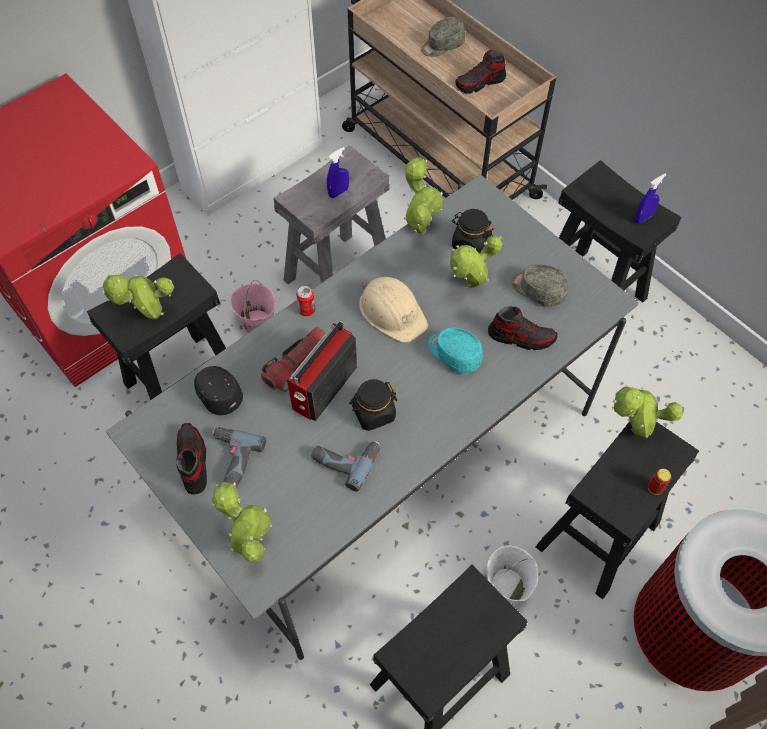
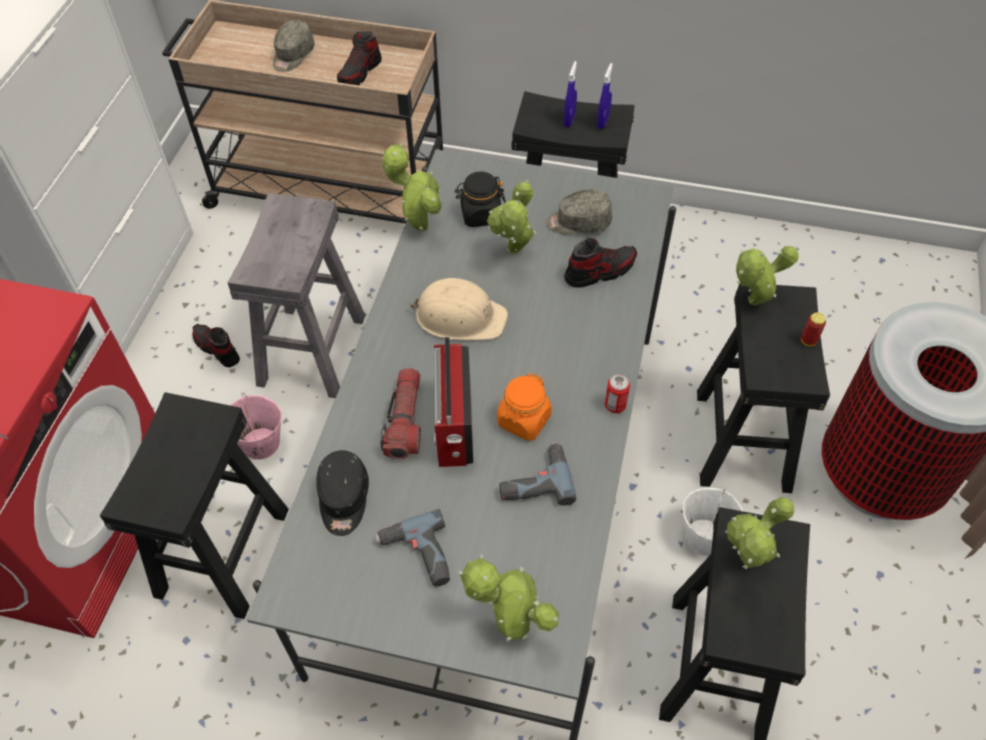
camera: 35 degrees left, 5 degrees down
(151, 317) = (184, 477): potted plant -> potted plant (746, 562)
(192, 462) = (376, 586): shoe -> shoe (217, 349)
(217, 393) = (343, 500): black cap -> black cap turned 105 degrees counterclockwise
(307, 310) = (371, 363): can -> can (615, 405)
(338, 192) = (294, 243): blue spray bottle -> blue spray bottle (569, 120)
(373, 413) = (523, 420): black jar -> orange jar
(453, 353) = (552, 321): turquoise cap -> none

